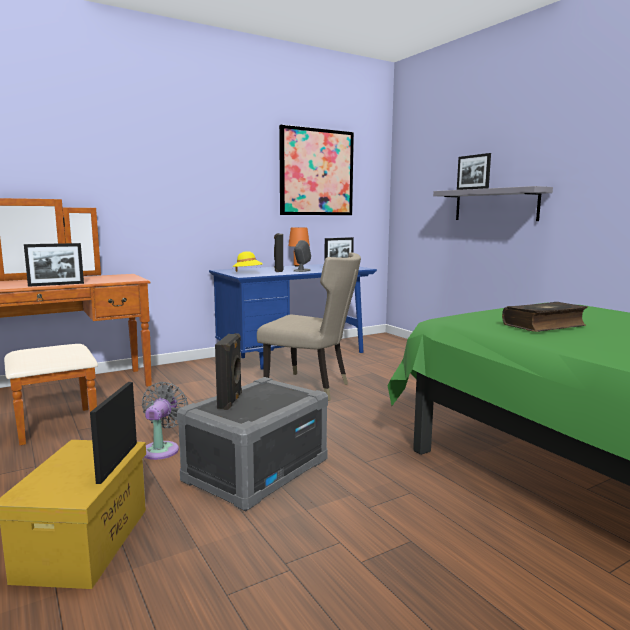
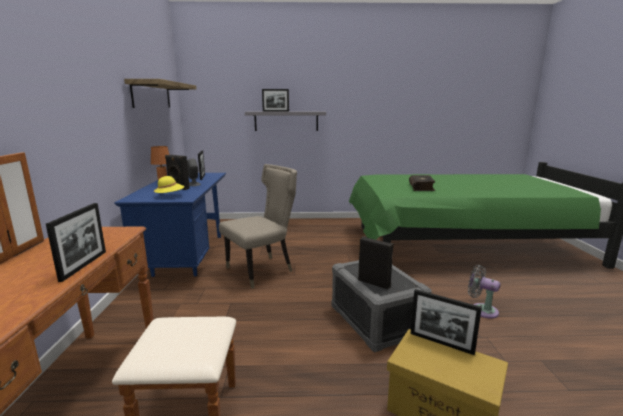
camera: 60 degrees left, 5 degrees up
(162, 449) = (312, 352): grey fan -> grey fan (481, 310)
(316, 172) = (151, 95): picture -> shelf

